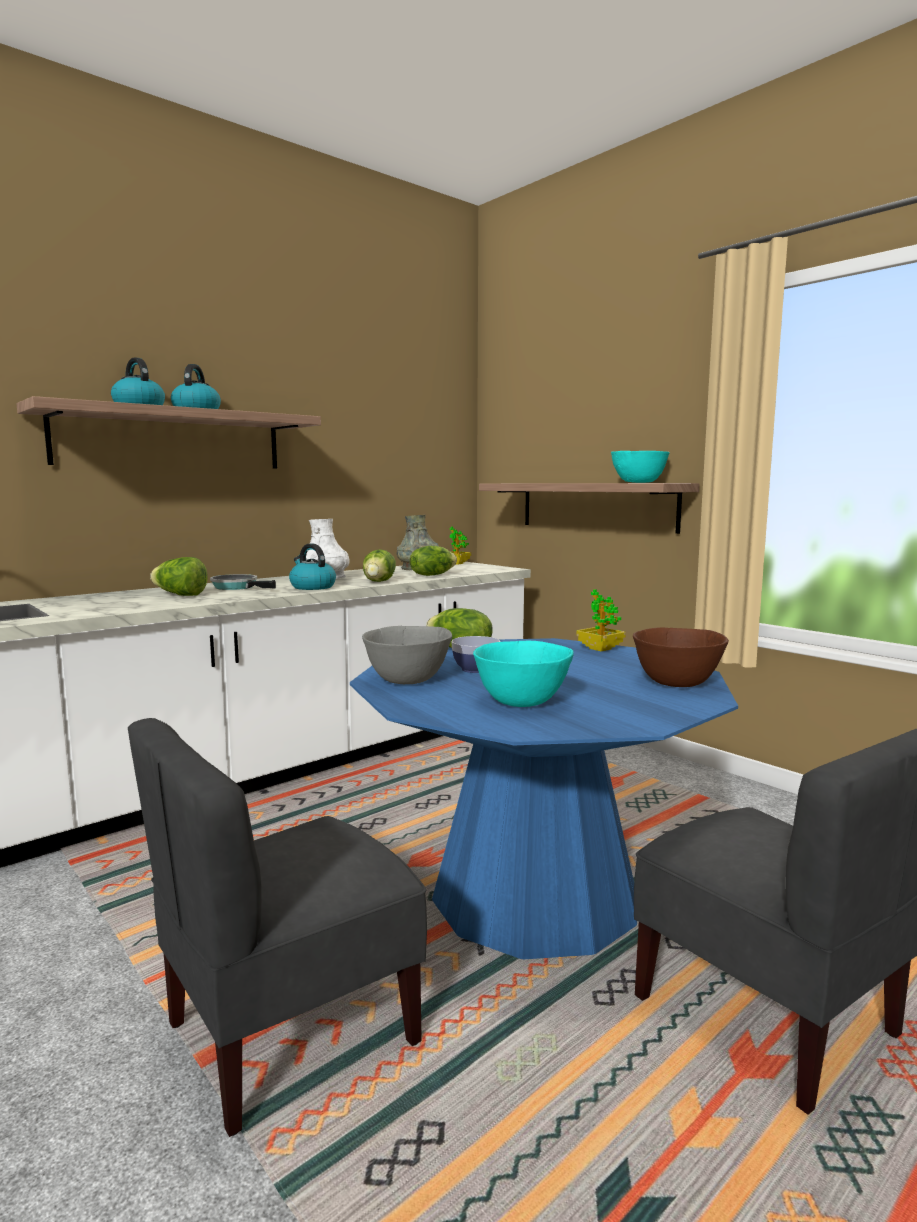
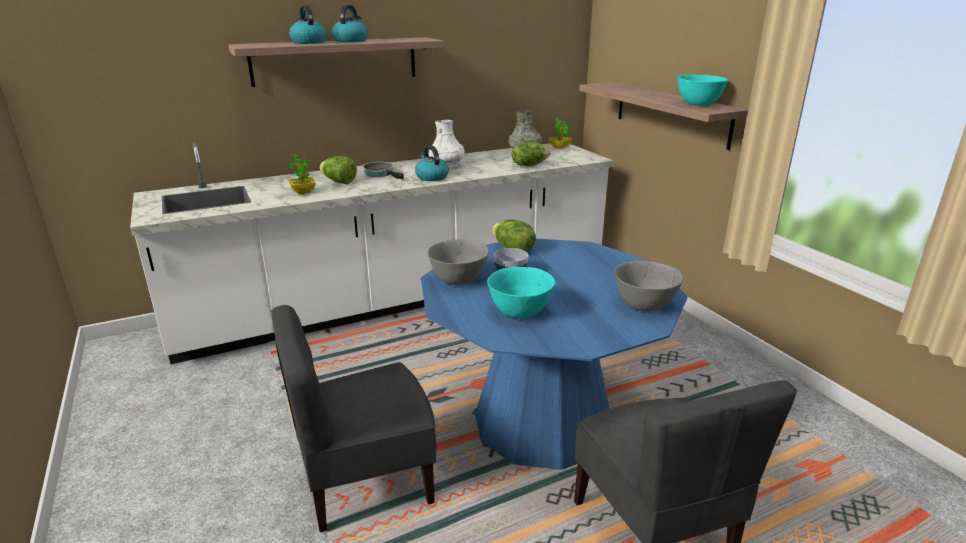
camera: 15 degrees right, 15 degrees up
(379, 581) = (484, 172): lettuce -> none
(600, 649) = (616, 258): potted plant -> potted plant (303, 192)
(677, 682) = (645, 305): brown bowl -> grey bowl

